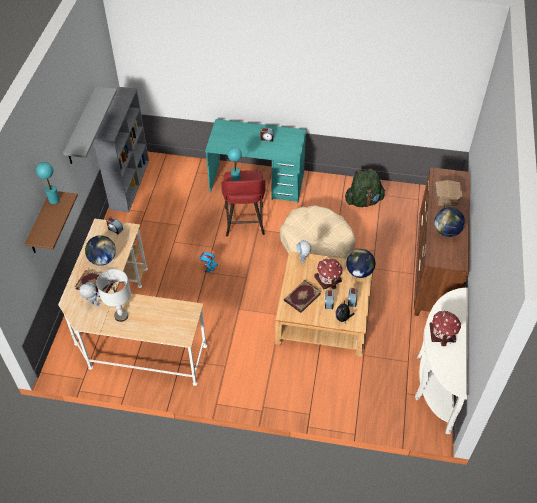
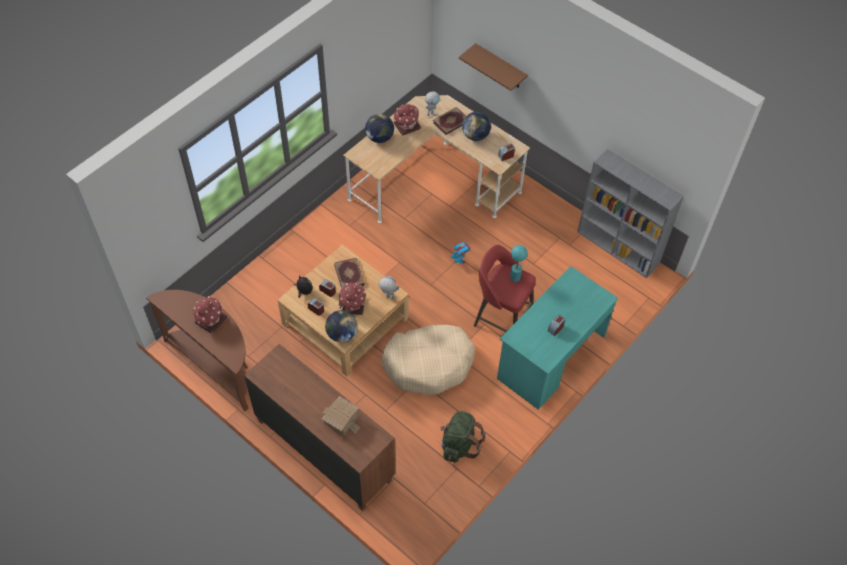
camera: 120 degrees right, 5 degrees up
(54, 200) = (513, 73): turquoise table lamp -> none
(82, 127) = (604, 122): grey shelf -> none
(121, 316) = (406, 126): grey table lamp -> toy house
(435, 379) = (216, 365): white console table -> brown console table
(446, 231) = (301, 389): globe -> globe (379, 138)

